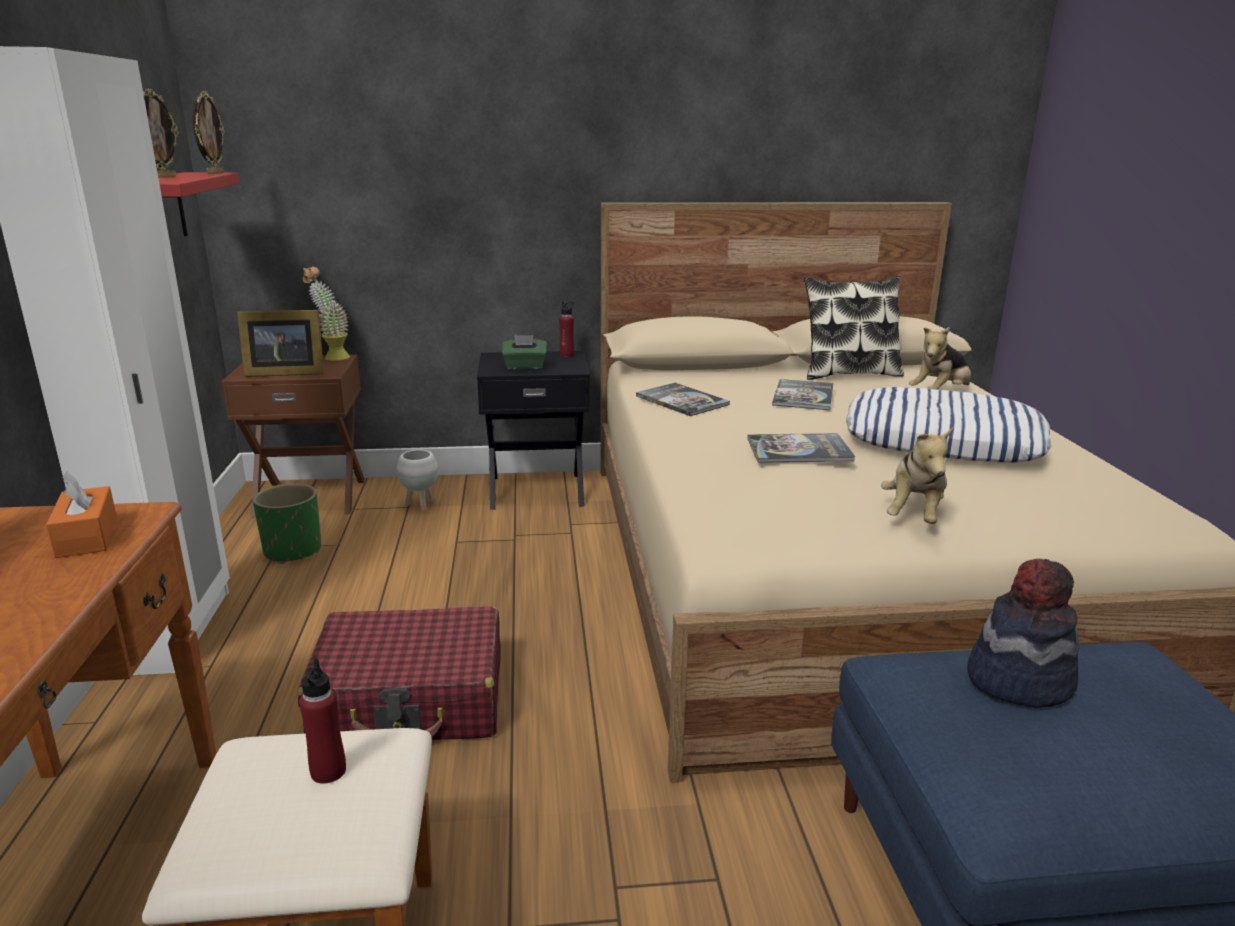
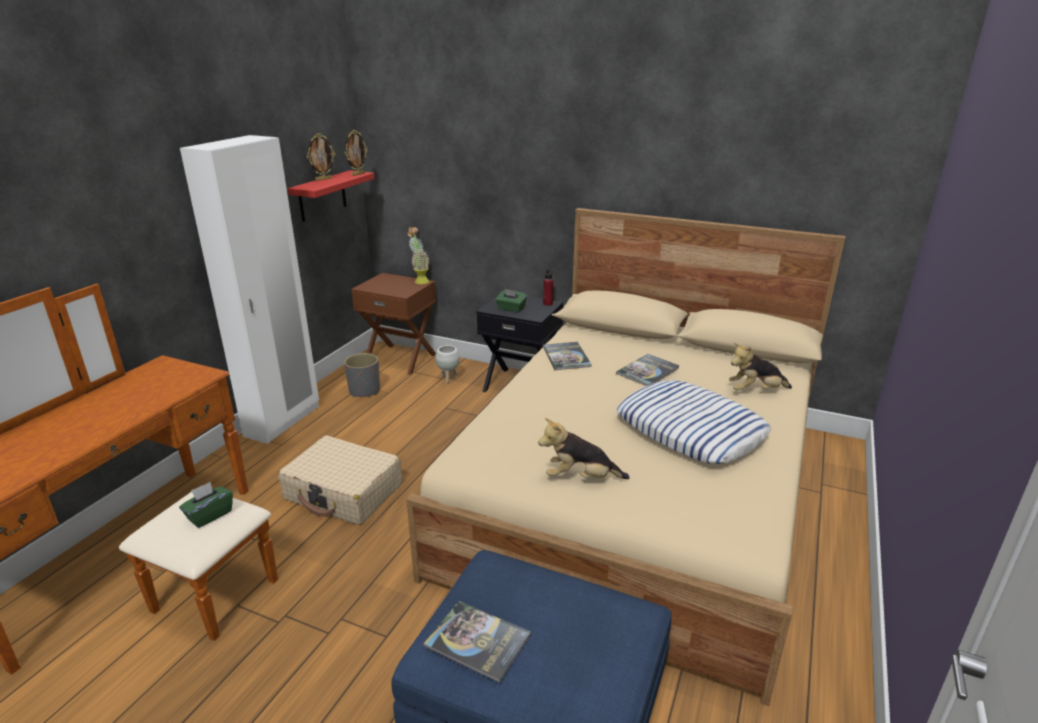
camera: 30 degrees right, 5 degrees up
(87, 537) = (179, 382): orange tissue box -> none
(283, 373) = (384, 288): picture frame -> none
(293, 551) = (364, 391): green planter -> grey planter
(328, 771) = (209, 515): red bottle -> green tissue box
(411, 699) = (344, 492): red suitcase -> beige suitcase
(799, 450) = (572, 414): book -> book (477, 641)
(849, 373) = (713, 358): pillow -> none
(914, 514) = (580, 478): plush toy -> plush toy turned 45 degrees clockwise
(1018, 680) = (536, 596): hat -> none

